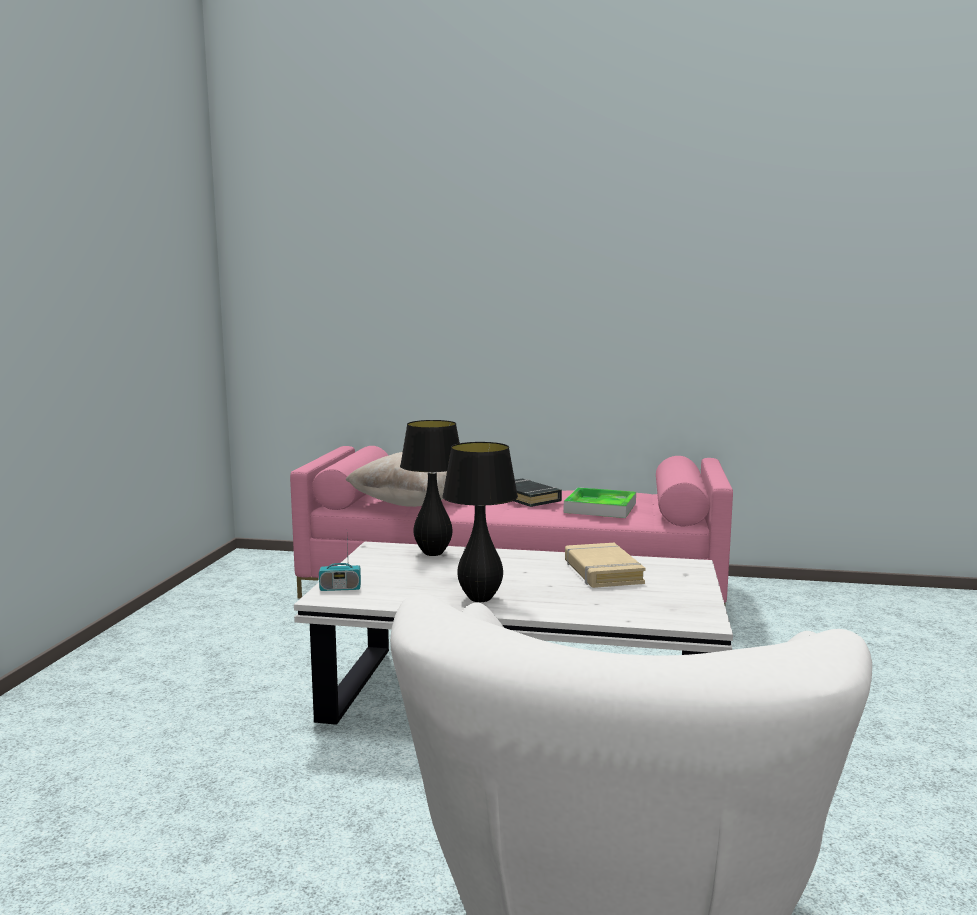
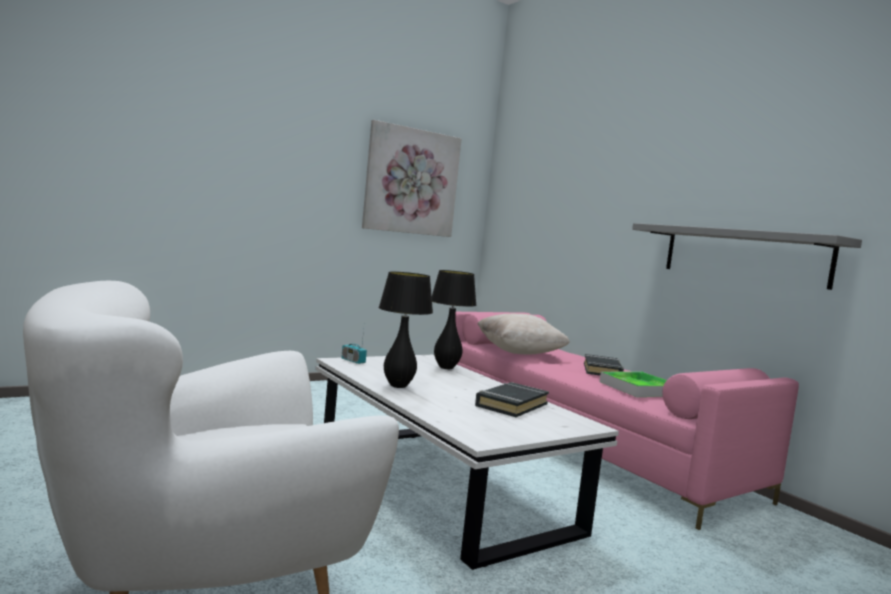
camera: 45 degrees right, 5 degrees down
(143, 278) = (411, 181): none -> picture
(602, 572) = (511, 405): beige book -> black book
(642, 342) = (743, 255): none -> grey shelf

